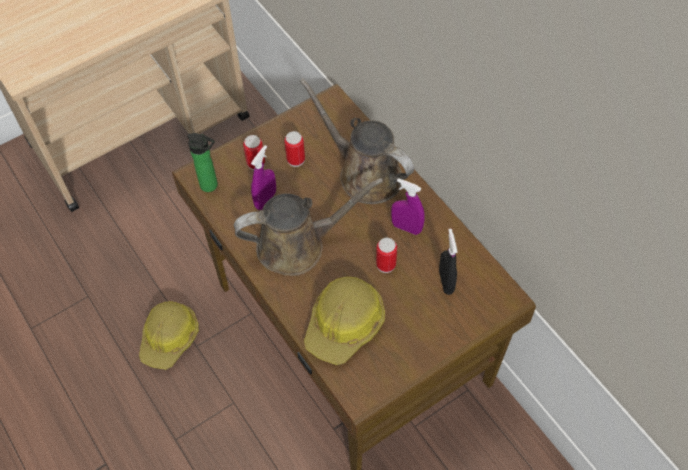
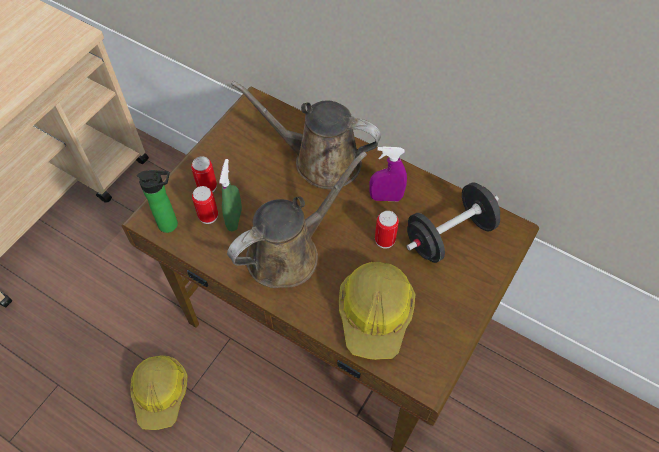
camera: 25 degrees left, 0 degrees up
(265, 199) = (234, 219): purple spray bottle -> green spray bottle
(296, 159) = (246, 169): can -> can (208, 215)
(446, 282) = (449, 235): black spray bottle -> black dumbbell

